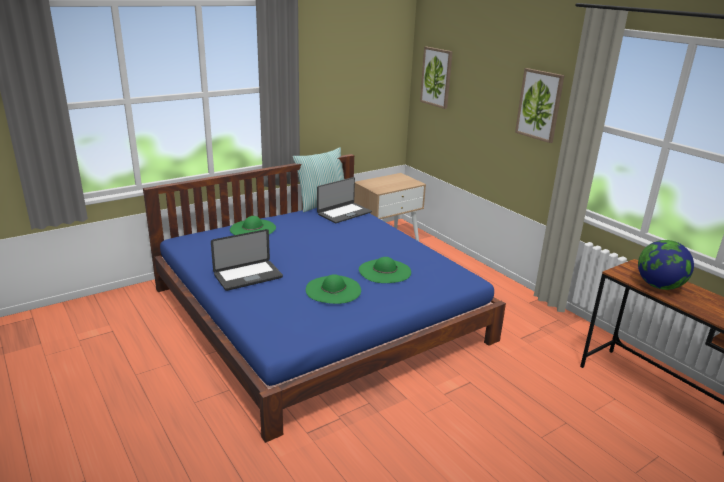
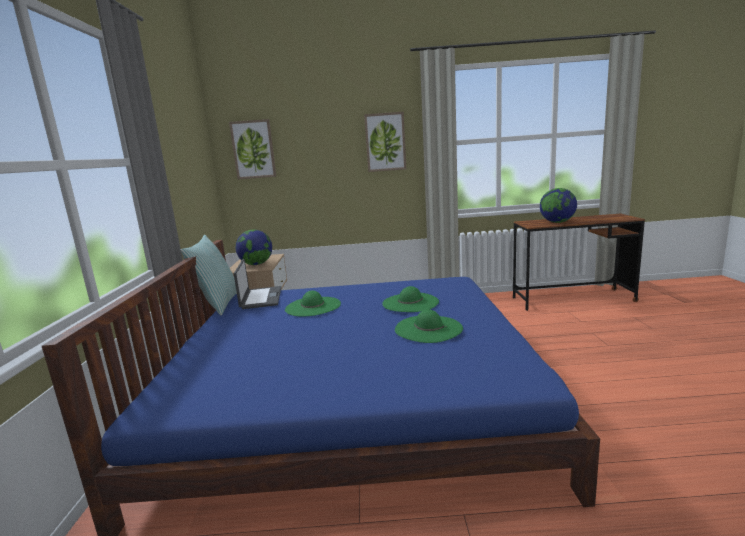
camera: 55 degrees left, 10 degrees down
(248, 276) = (340, 372): laptop -> none
(253, 228) = (210, 349): green hat -> green hat (313, 306)
(385, 184) = (256, 264): none -> globe

